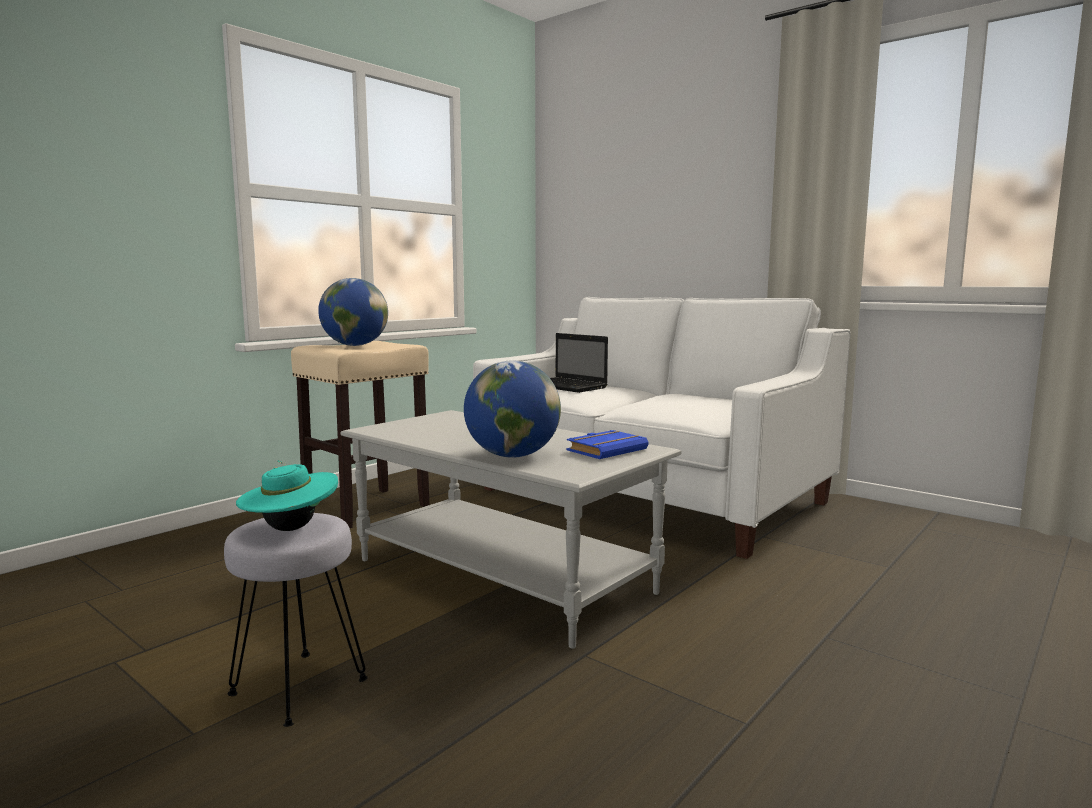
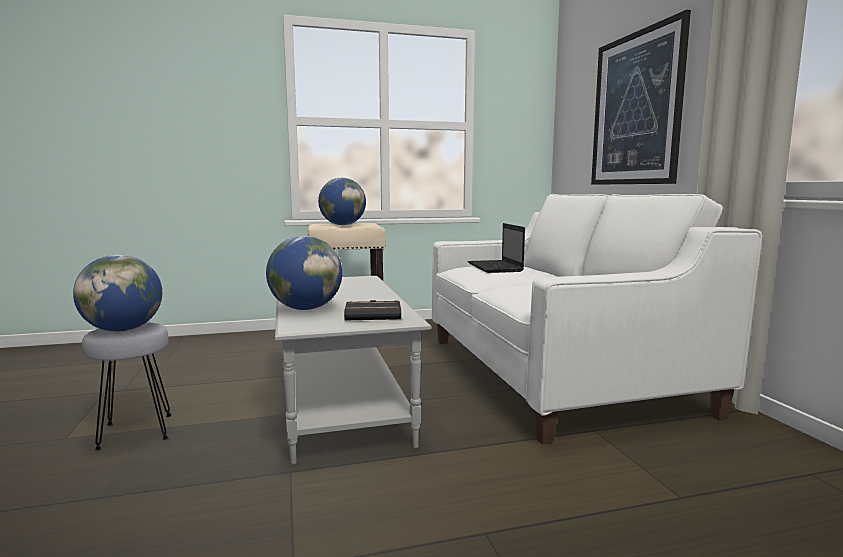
camera: 35 degrees right, 0 degrees up
(290, 528) = (123, 330): turquoise hat -> globe
(606, 450) = (374, 315): blue book -> black book
(668, 207) = (635, 109): none -> picture

